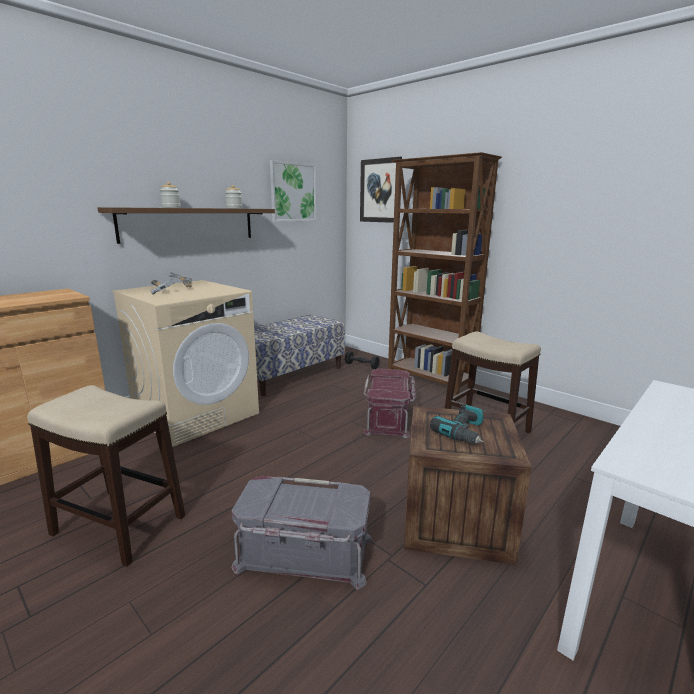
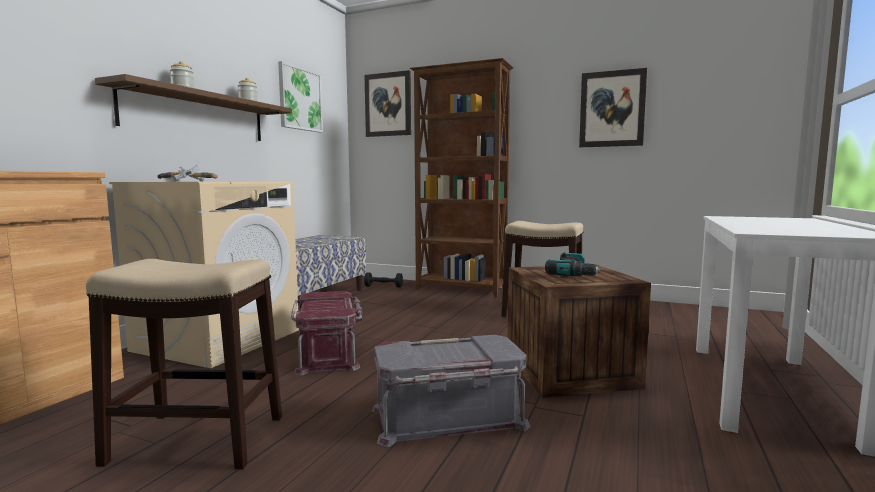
camera: 20 degrees left, 10 degrees down
(389, 417) = (445, 317): red storage box -> red storage box (329, 352)
(610, 209) = (612, 109): none -> picture

